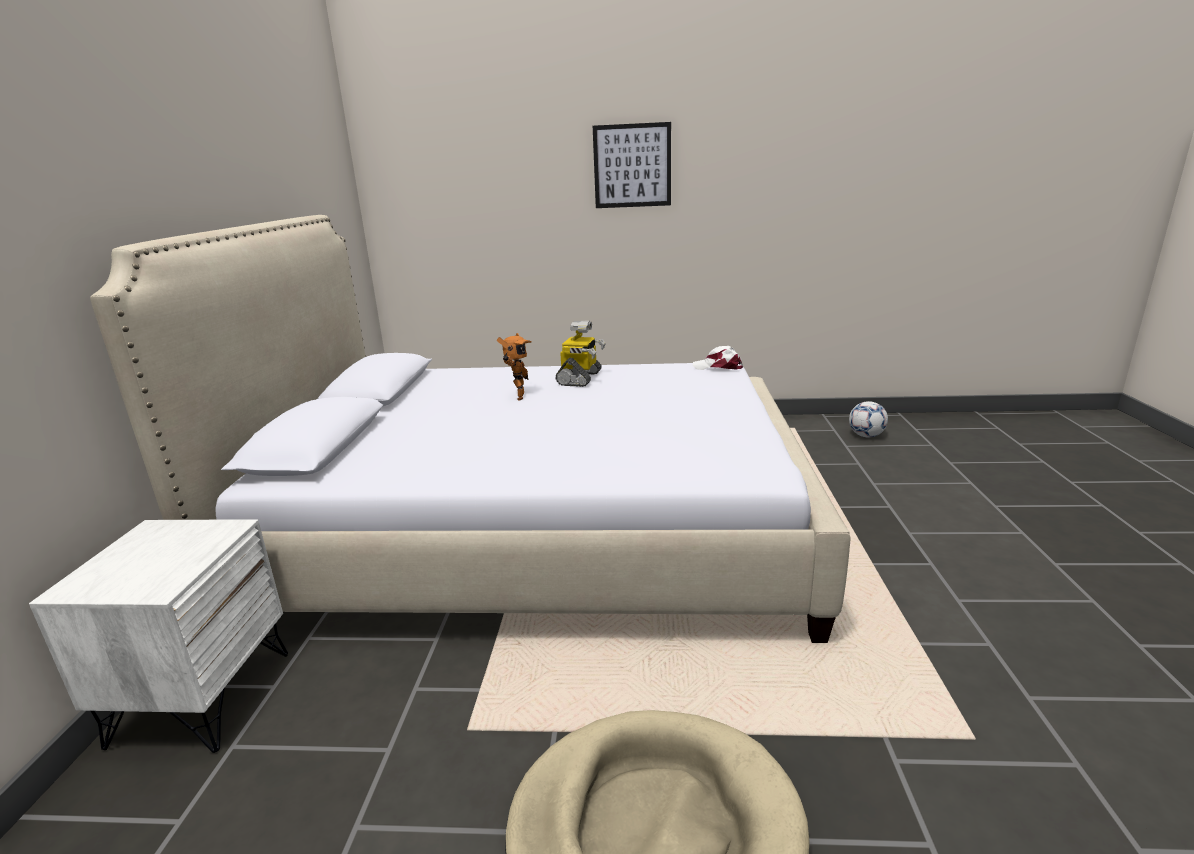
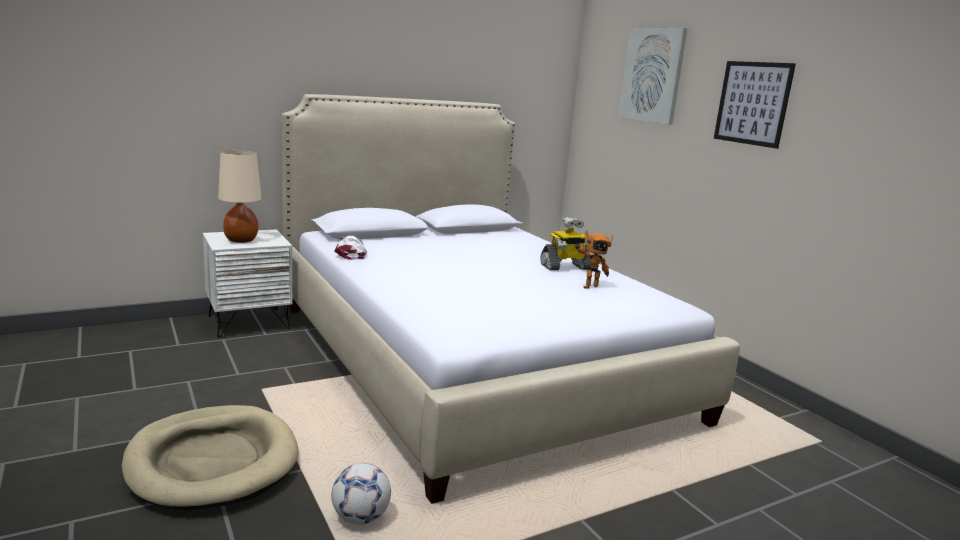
camera: 55 degrees right, 5 degrees down
(157, 563) = (241, 240): none -> beige table lamp
(489, 151) = (652, 75): none -> picture
(517, 397) = (502, 257): toy robot -> toy robot (588, 286)
(718, 367) = (674, 305): white cap -> white cap (351, 254)
(866, 436) = (885, 493): football -> football (360, 517)

